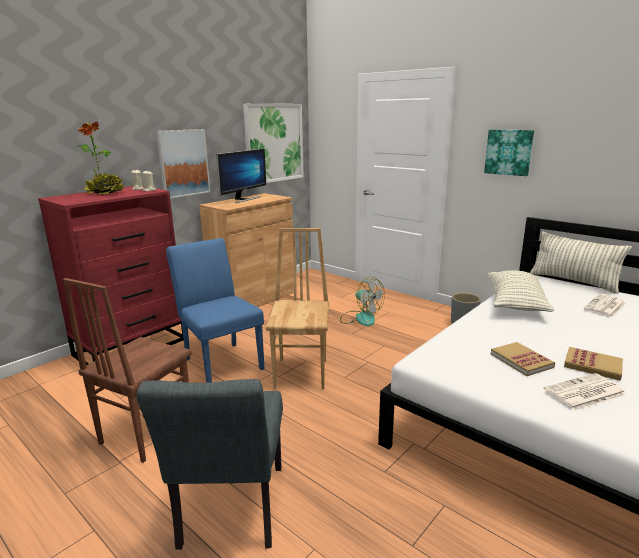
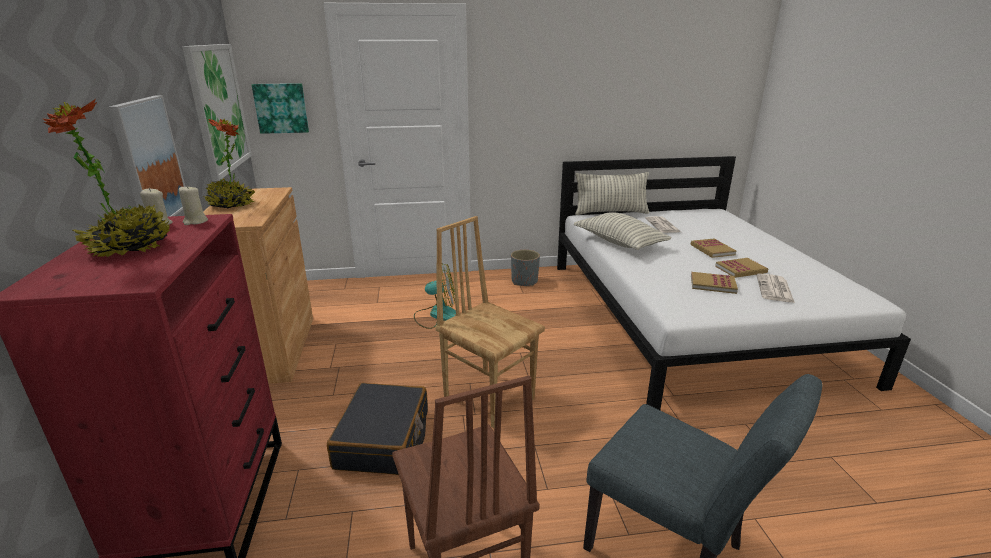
camera: 50 degrees left, 5 degrees up
(220, 361) = (383, 440): blue chair -> black suitcase
(243, 199) = (232, 205): monitor -> potted plant
(509, 152) = (535, 99): picture -> picture (281, 108)
(604, 340) = (712, 250): none -> book

